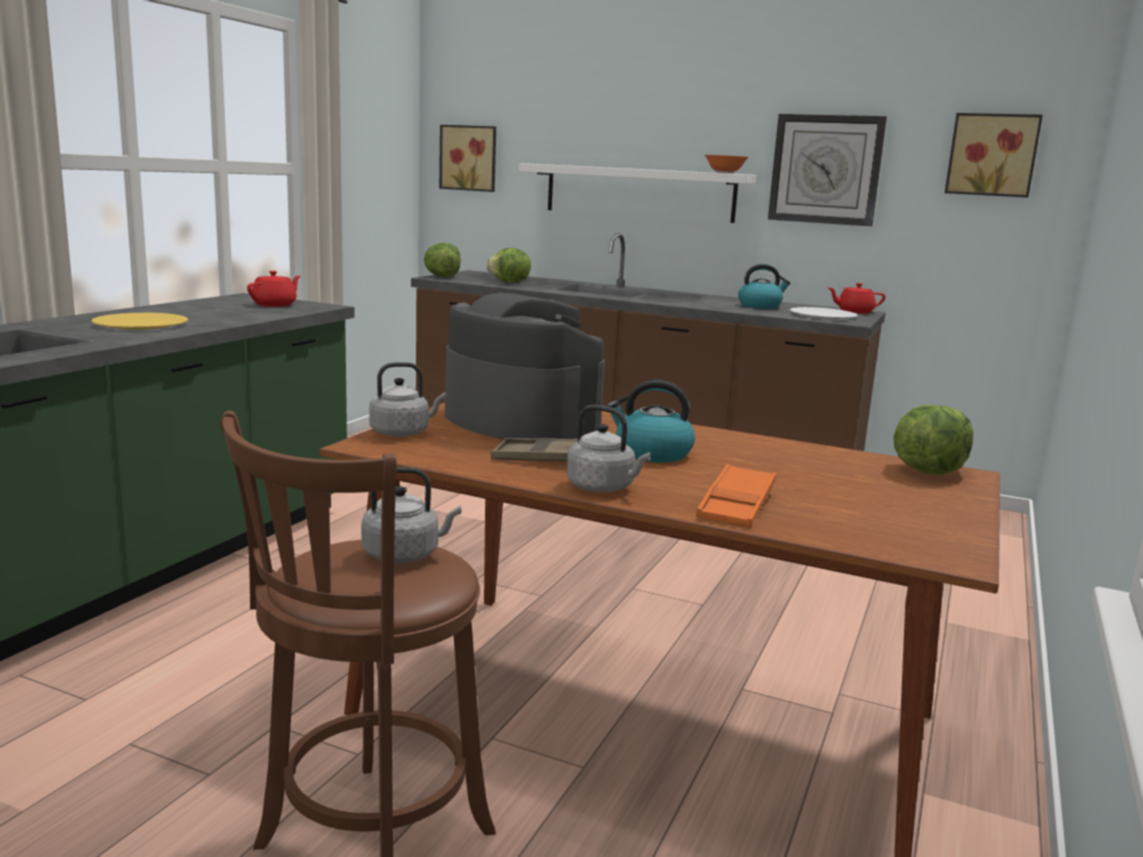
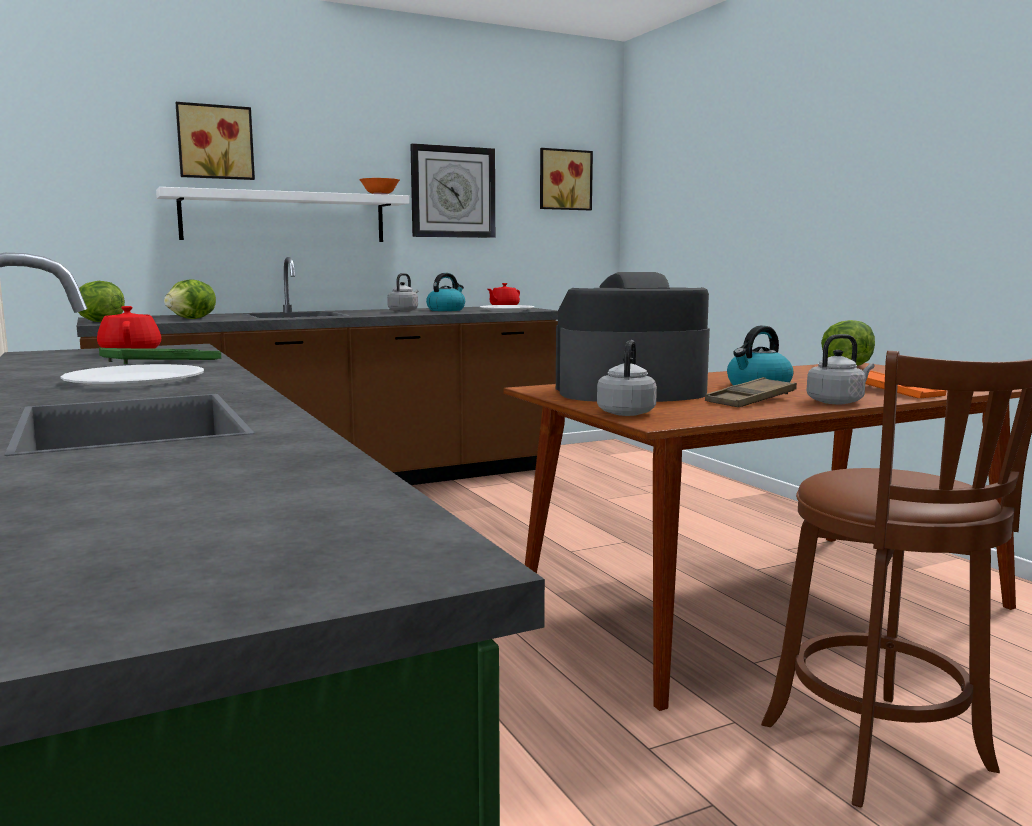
camera: 50 degrees left, 5 degrees down
(141, 324) = (135, 379): yellow plate -> white plate
(225, 316) = (162, 363): none -> green tray
(405, 555) = (874, 473): grey kettle -> grey kettle (404, 311)
(469, 158) = (59, 183): picture -> picture (215, 142)

